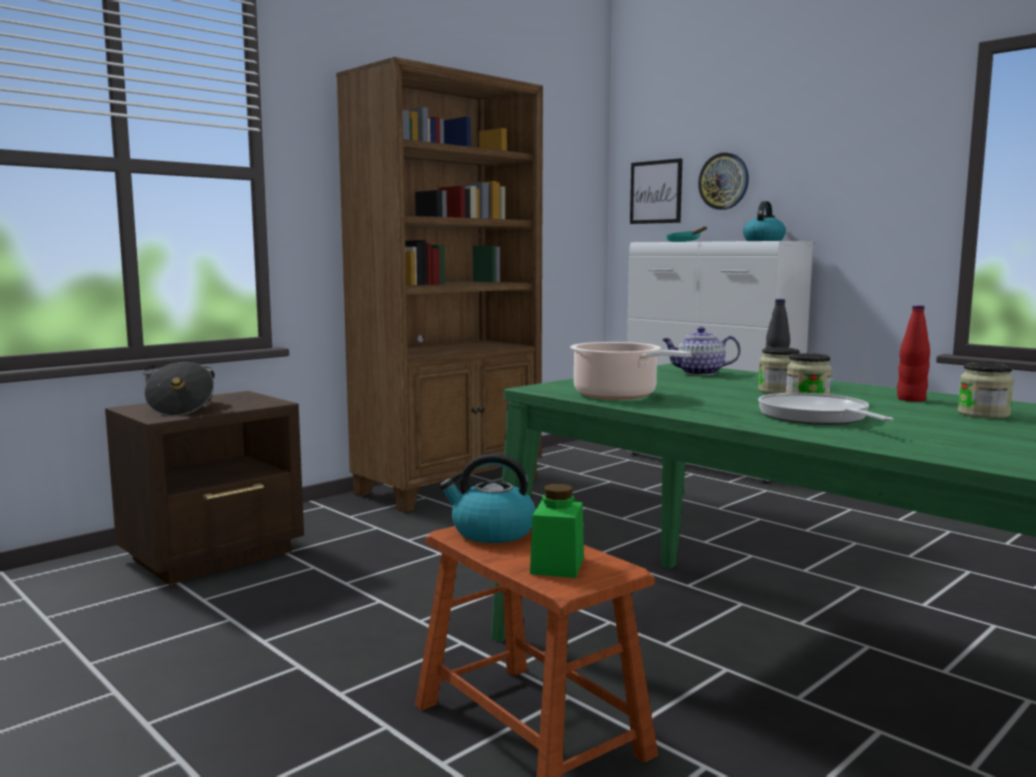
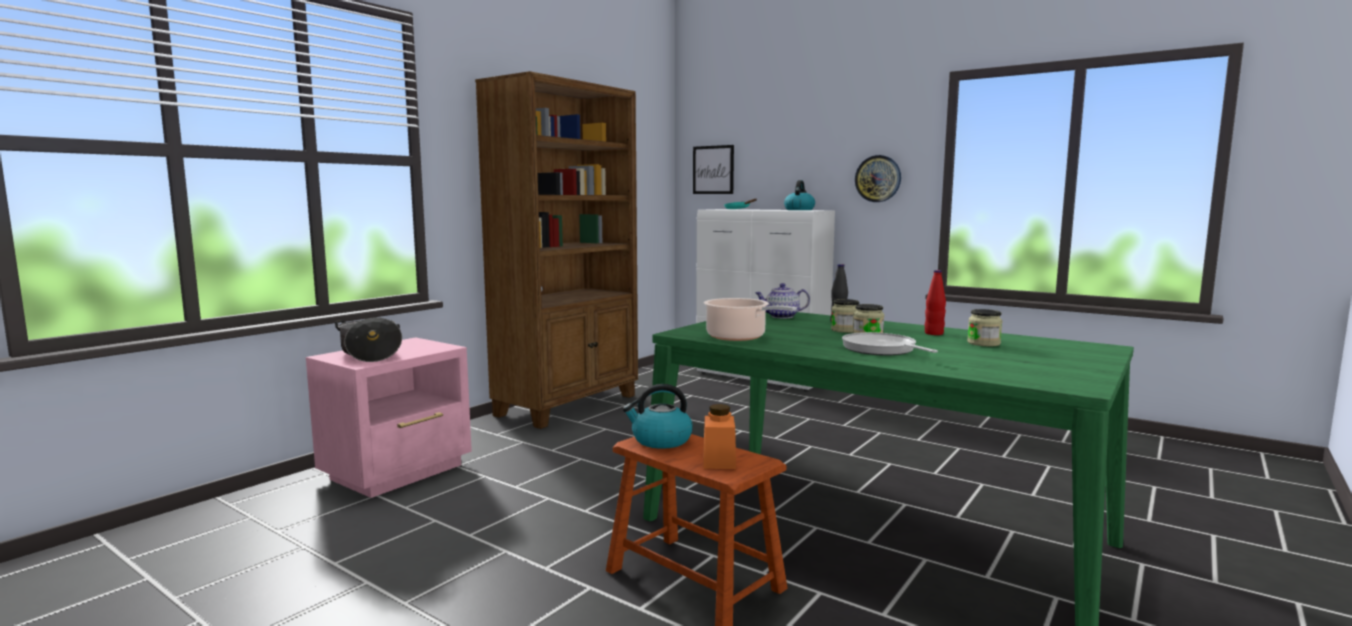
camera: 10 degrees left, 0 degrees up
(216, 555) = (399, 472): brown nightstand -> pink nightstand
(557, 565) = (719, 461): green jar -> orange jar
(724, 181) = (766, 163): wall clock -> wall clock (878, 178)

